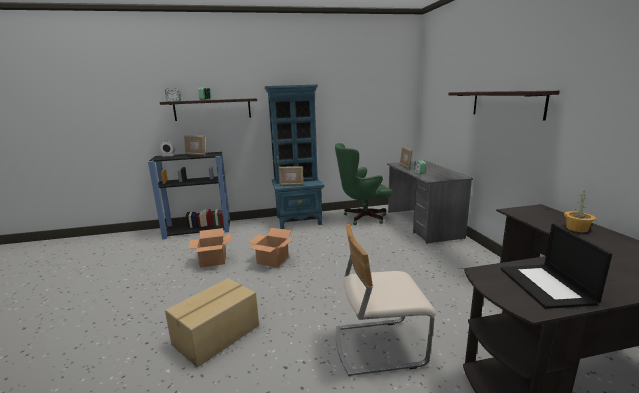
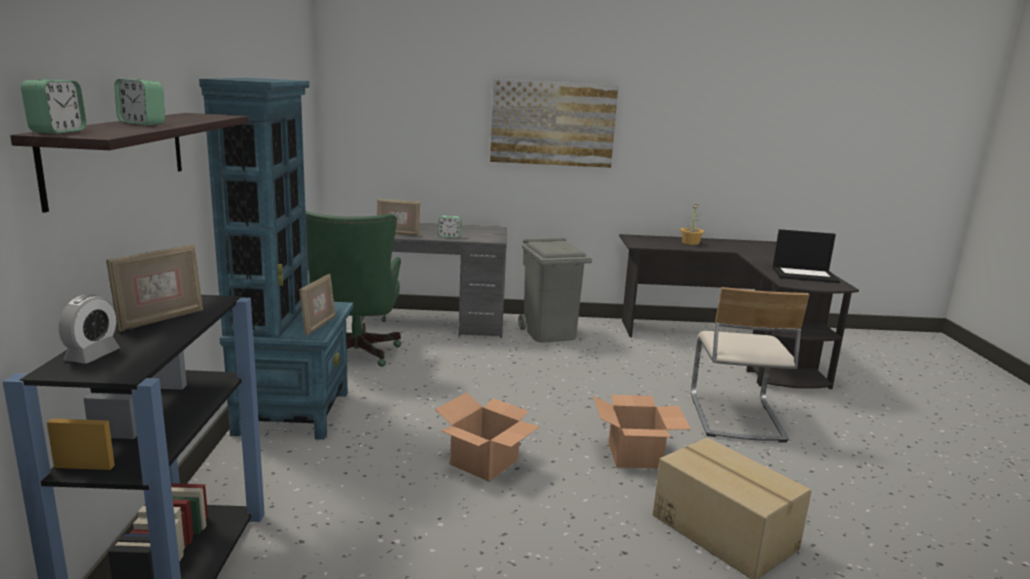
camera: 80 degrees left, 0 degrees up
(213, 260) = (438, 540): cardboard box -> cardboard box (634, 454)
(456, 256) = (549, 333): none -> grey trash can
(506, 104) = (553, 123): shelf -> picture

